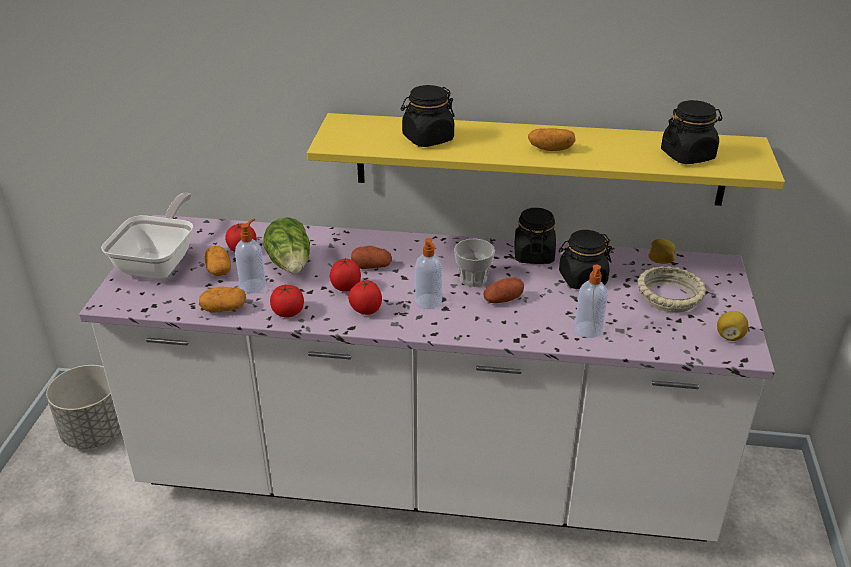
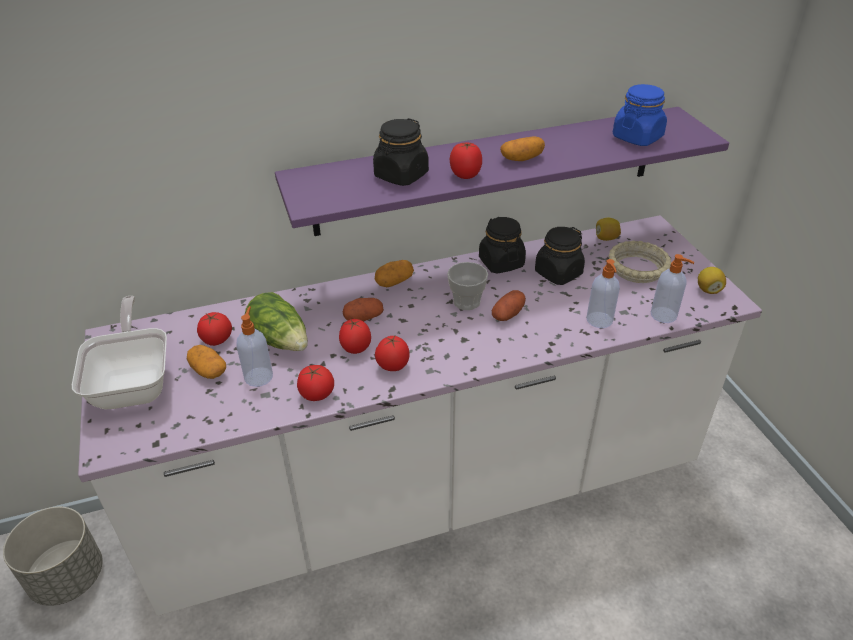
camera: 25 degrees left, 5 degrees up
(224, 309) = (246, 413): potato -> potato (394, 282)
(429, 302) = (444, 338): soap dispenser -> soap dispenser (664, 315)
(484, 151) = (465, 175): none -> tomato
(538, 159) = (488, 170): yellow shelf -> purple shelf
(687, 155) = (637, 137): black jar -> blue jar

